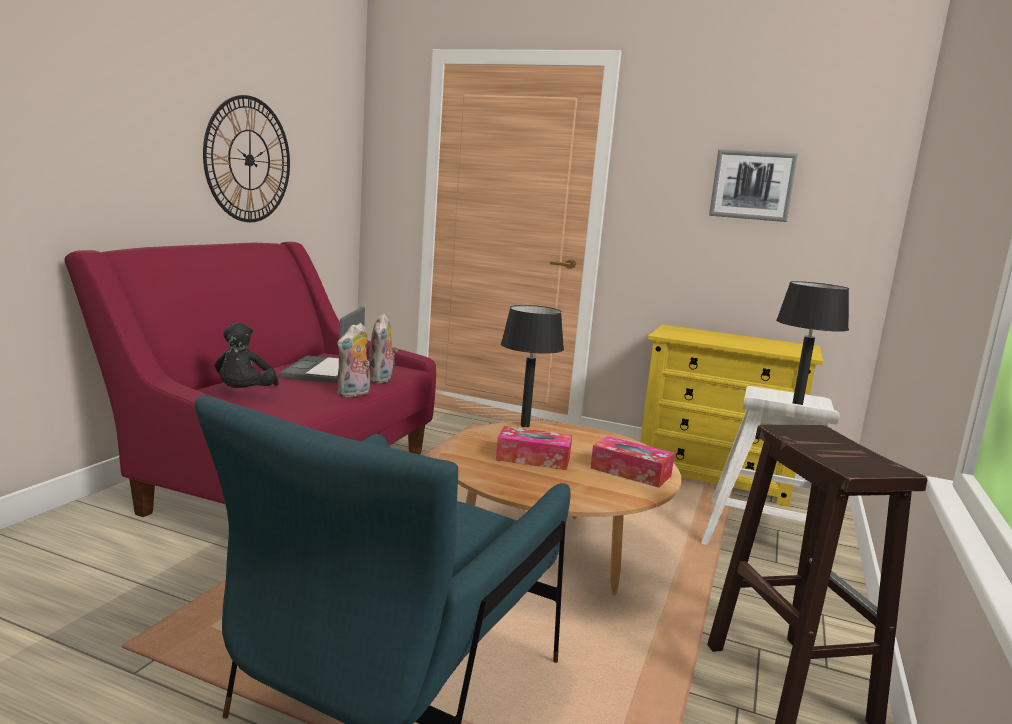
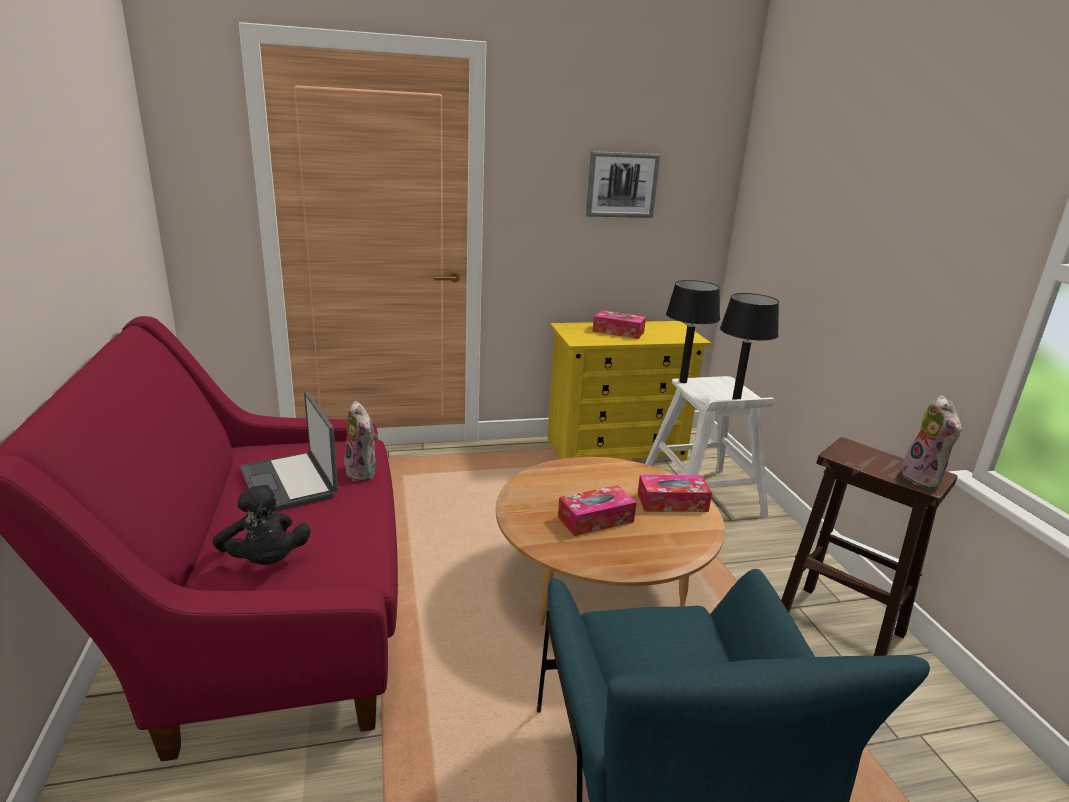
camera: 35 degrees left, 10 degrees up
(249, 160) = (73, 223): wall clock -> none
(354, 394) = (371, 507): plush toy -> plush toy (924, 479)
(525, 425) = (534, 477): black table lamp -> black table lamp (683, 381)
(723, 338) = (618, 332): none -> tissue box

